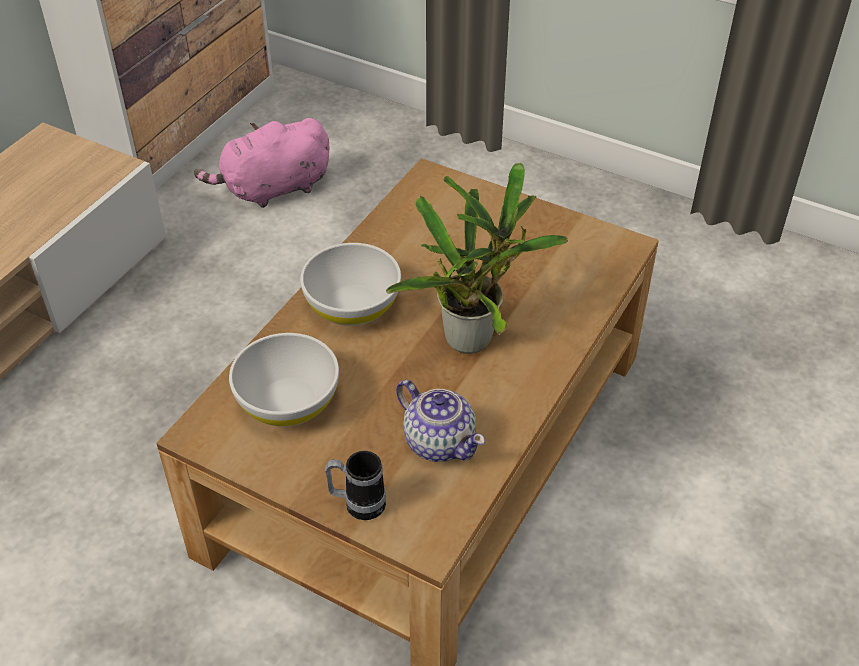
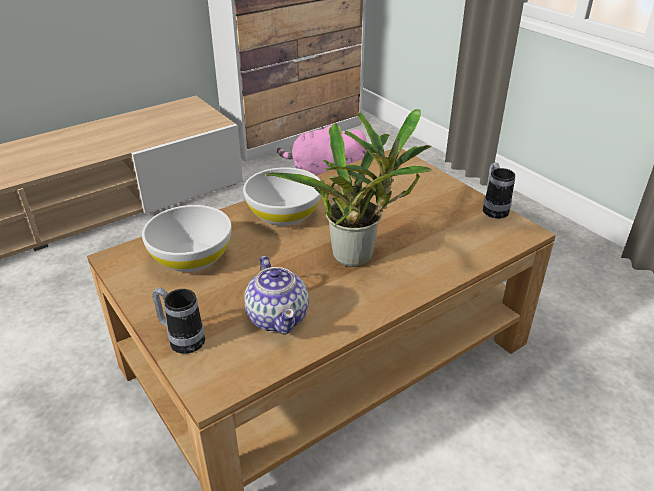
camera: 25 degrees right, 10 degrees down
(580, 224) = (493, 209): none -> mug

